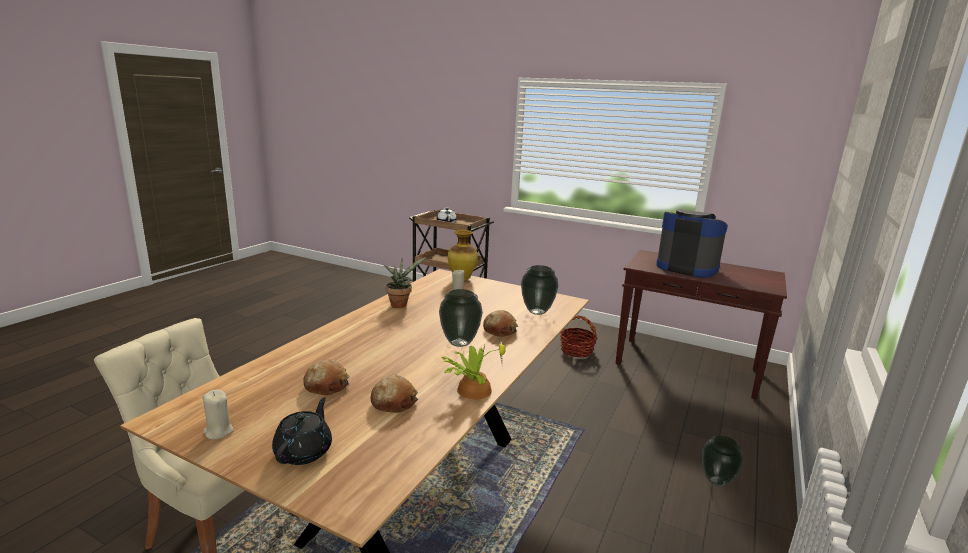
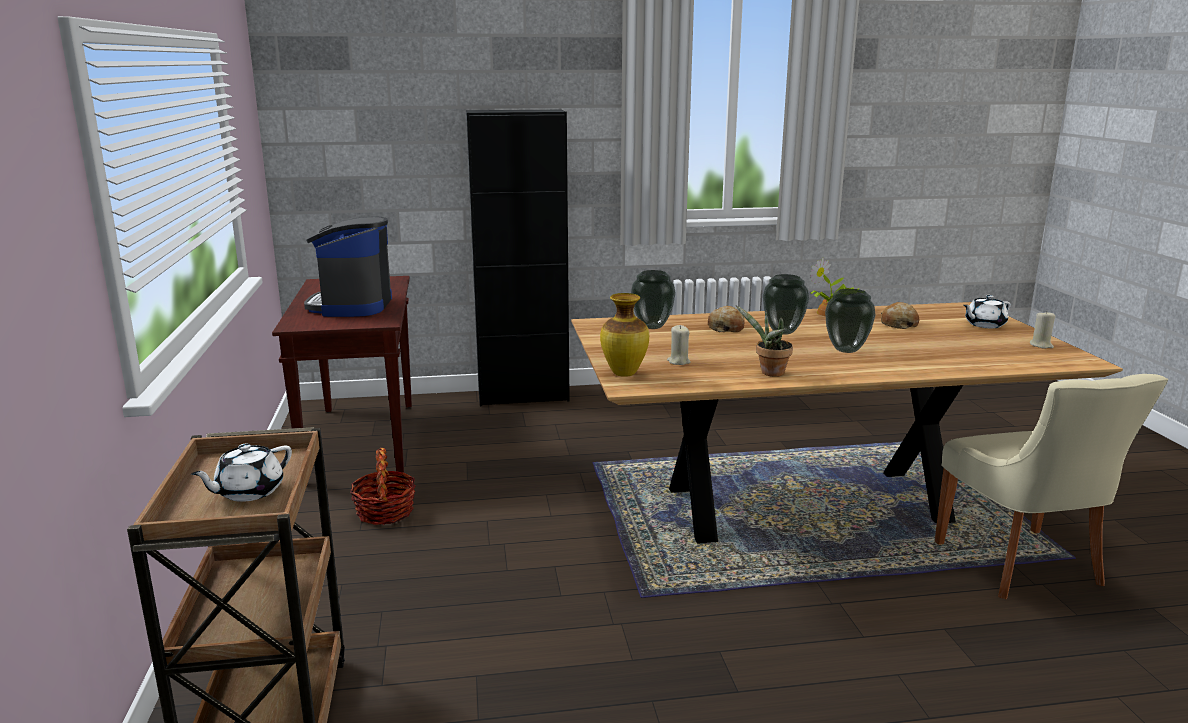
camera: 125 degrees left, 0 degrees up
(304, 451) = (984, 325): black teapot -> white teapot
(327, 385) = (939, 343): bread -> none
(717, 482) = (588, 407): vase -> vase (847, 350)
(764, 457) = (523, 396): none -> black cabinet

